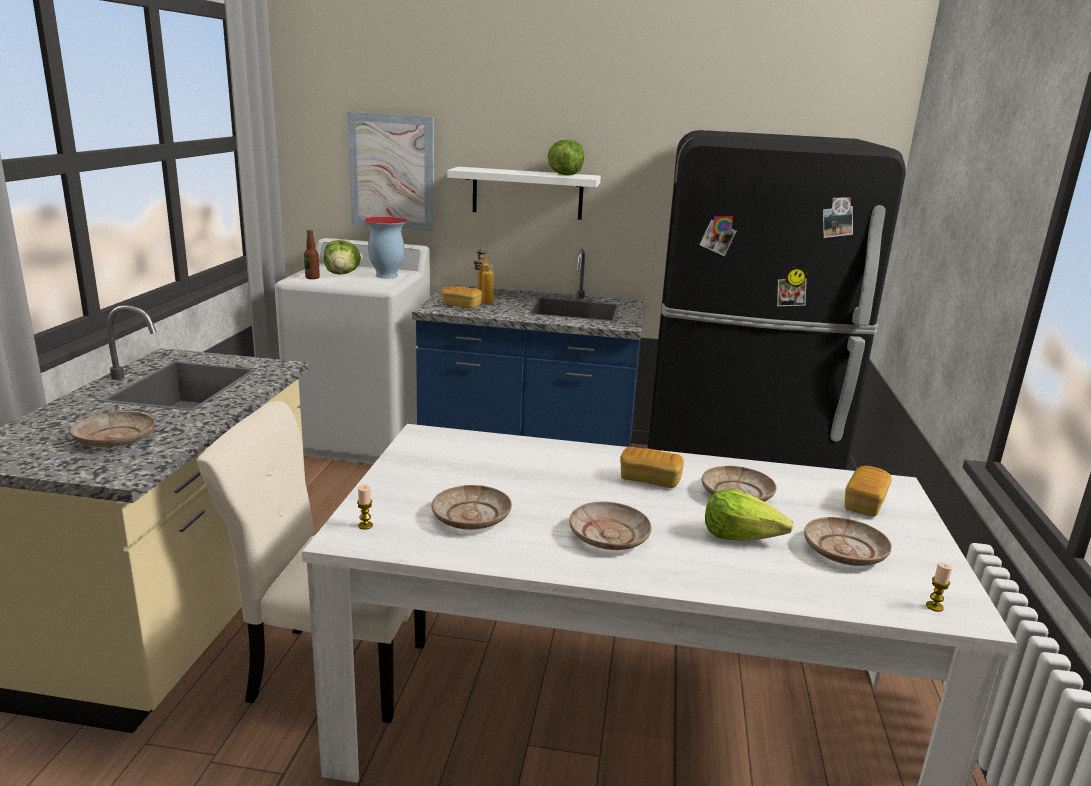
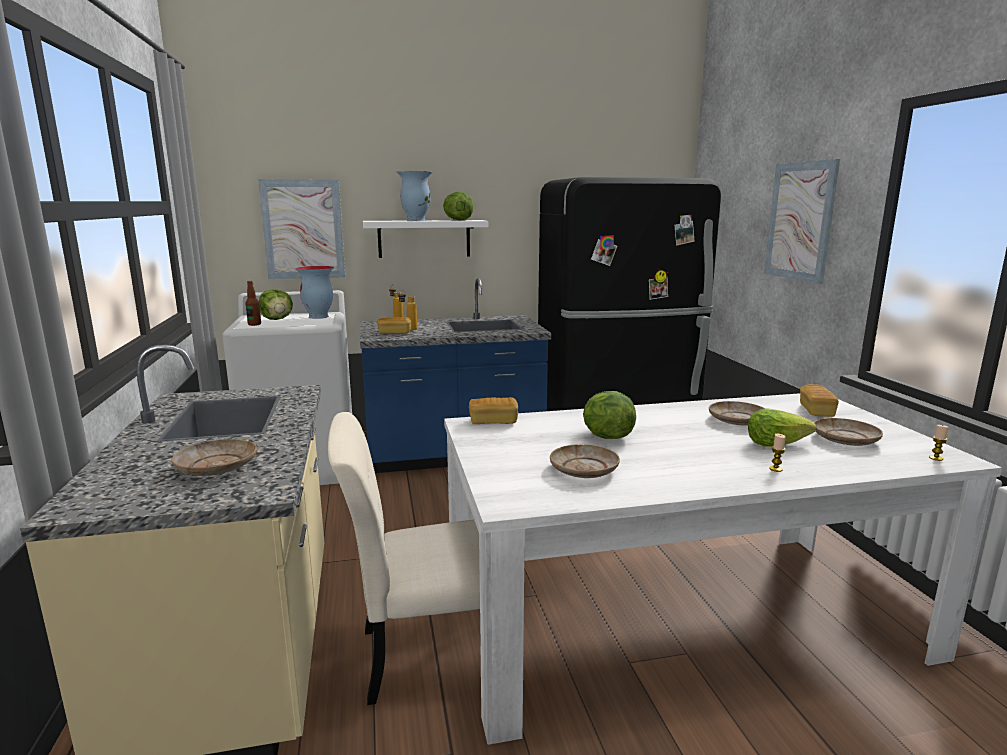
camera: 20 degrees left, 5 degrees down
(365, 525) = (510, 493): candle -> candle (775, 469)
(514, 171) = (416, 220): none -> vase
(548, 482) = (606, 436): none -> lettuce
(609, 536) = (695, 461): beige plate -> none
(649, 480) = (671, 422): bread -> bread (493, 422)
(980, 227) = (800, 221): none -> picture

